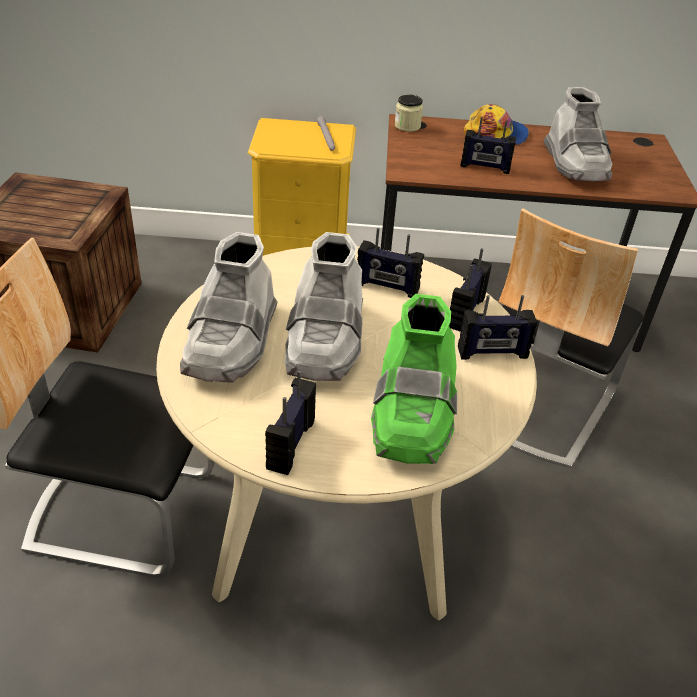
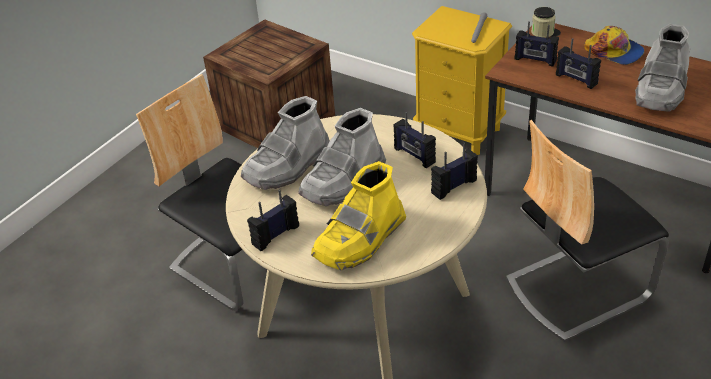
camera: 35 degrees right, 0 degrees up
(412, 413) = (360, 240): green boot -> yellow boot
(492, 353) = (447, 218): radio -> radio (535, 60)

